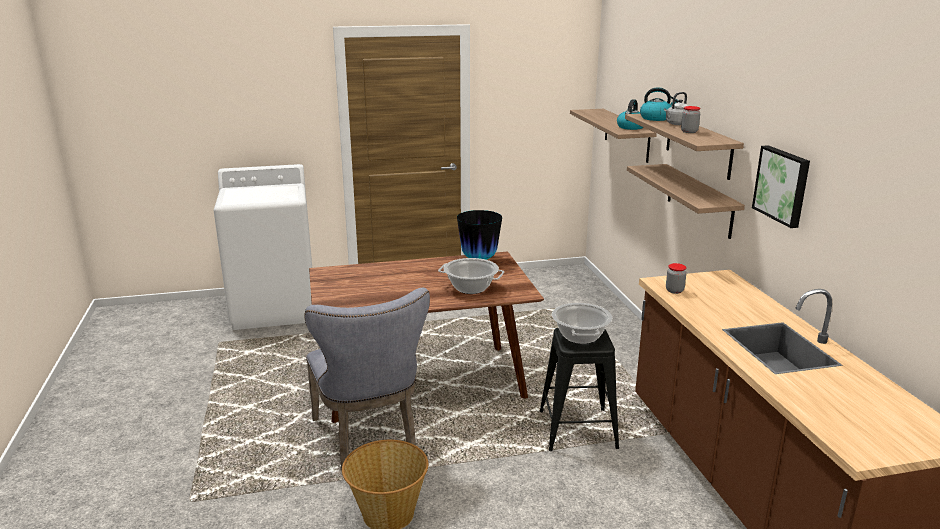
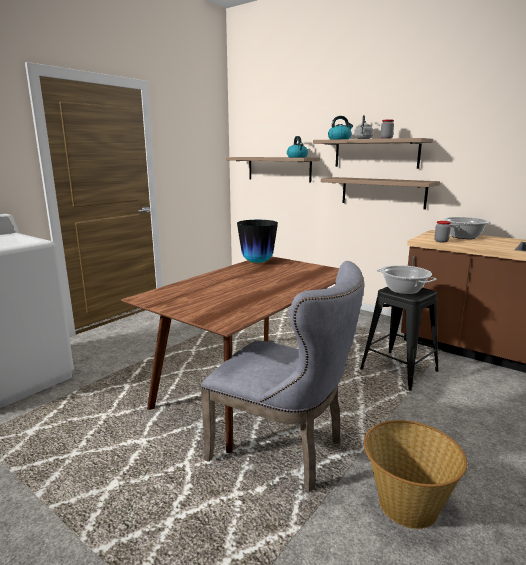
camera: 40 degrees left, 5 degrees down
(470, 288) = (296, 277): cooking pot -> cooking pot (463, 237)
(783, 185) = (483, 156): picture -> none

